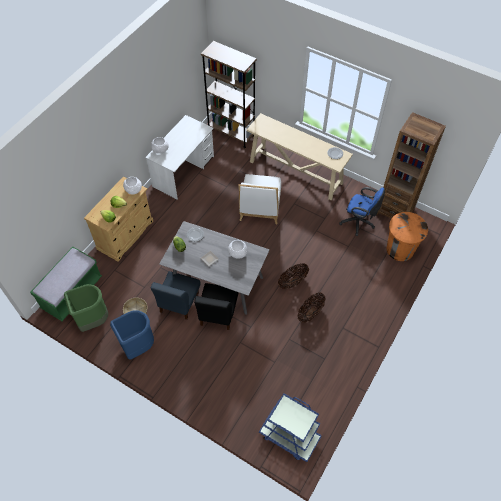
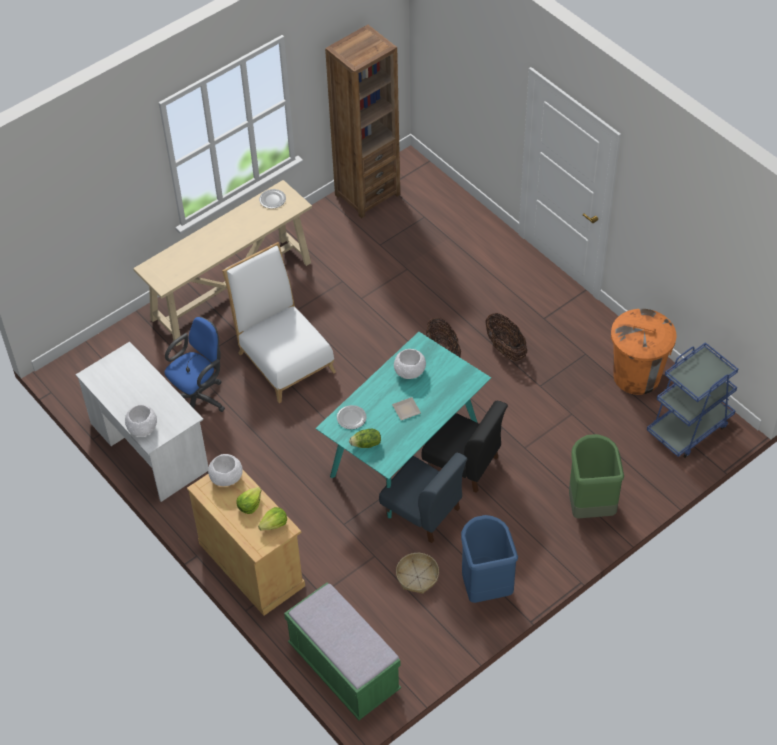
camera: 70 degrees left, 5 degrees down
(93, 320) = (412, 644): green trash can -> green trash can (589, 505)
(217, 282) = (405, 451): grey dining table -> turquoise dining table
(231, 133) = (95, 355): brown bookcase -> none
(260, 208) = (283, 358): white chair -> white chair turned 150 degrees counterclockwise
(359, 222) = (369, 243): blue office chair -> blue office chair (199, 398)
(399, 249) = (438, 212): orange trash can -> orange trash can (637, 376)

